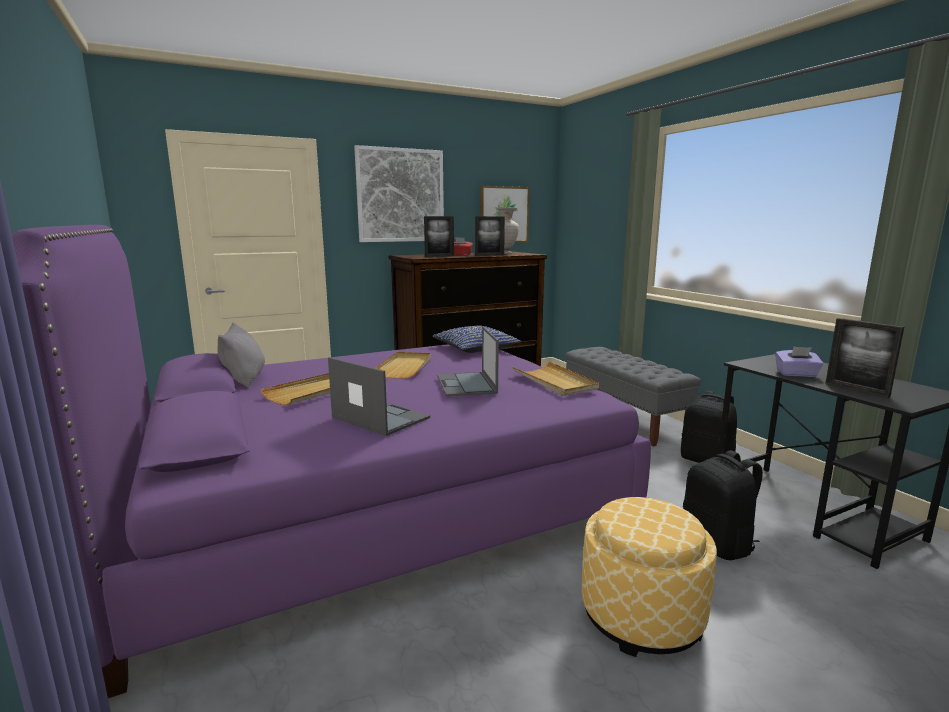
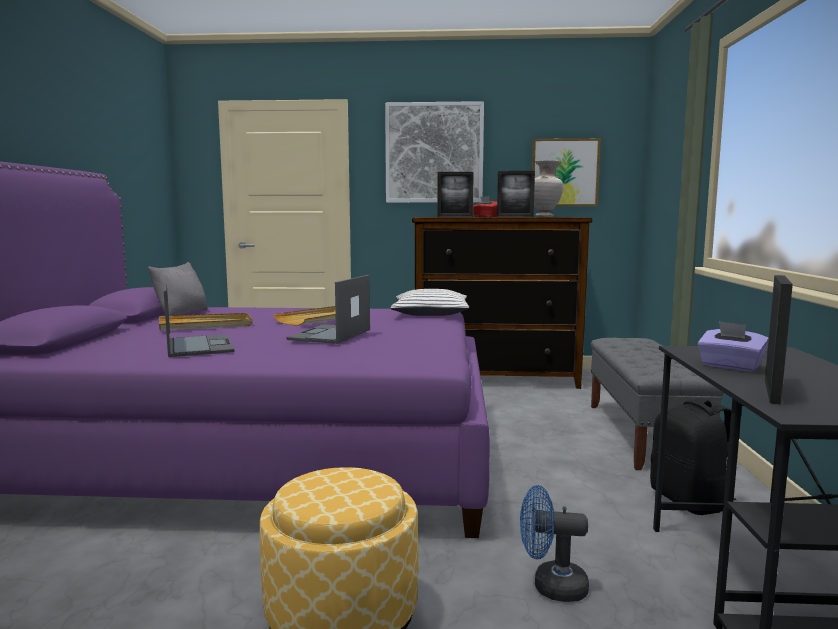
camera: 30 degrees right, 5 degrees down
(475, 348) = (430, 313): blue pillow -> white pillow
(554, 381) = (423, 343): beige tray -> none
(718, 543) = (551, 586): black backpack -> blue fan
(856, 390) = (772, 391): picture frame -> picture frame turned 150 degrees counterclockwise

